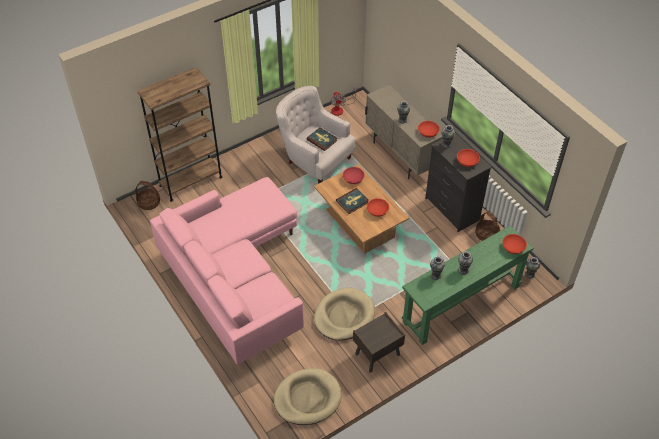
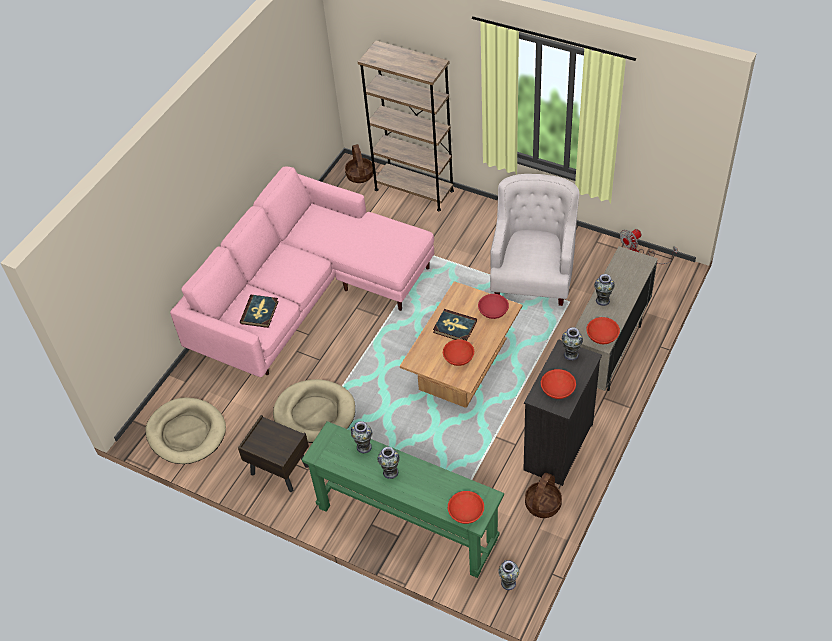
camera: 65 degrees right, 0 degrees up
(322, 140) = (534, 253): book -> book (260, 312)

